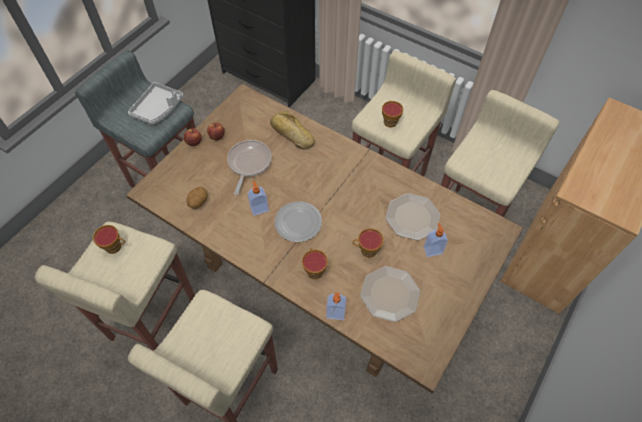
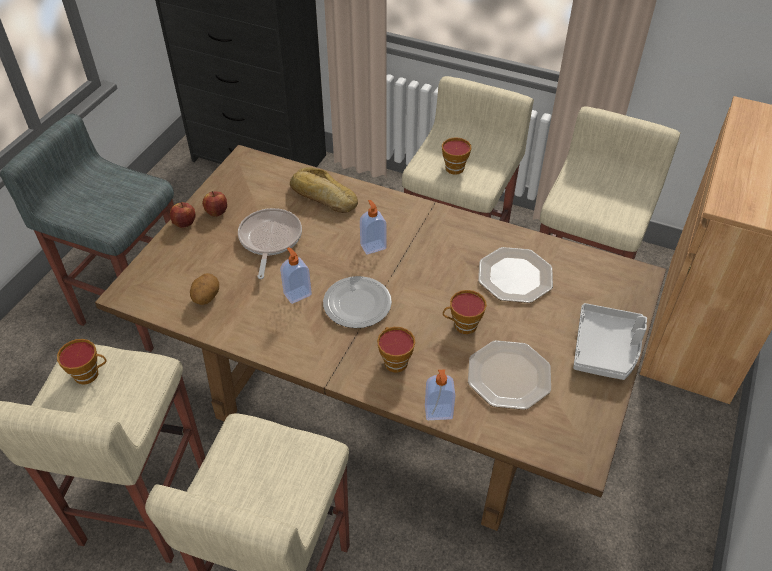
camera: 10 degrees left, 10 degrees down
(158, 109) = (122, 189): grey tray -> grey tray (606, 349)
(432, 250) = (553, 312): soap dispenser -> soap dispenser (373, 246)

